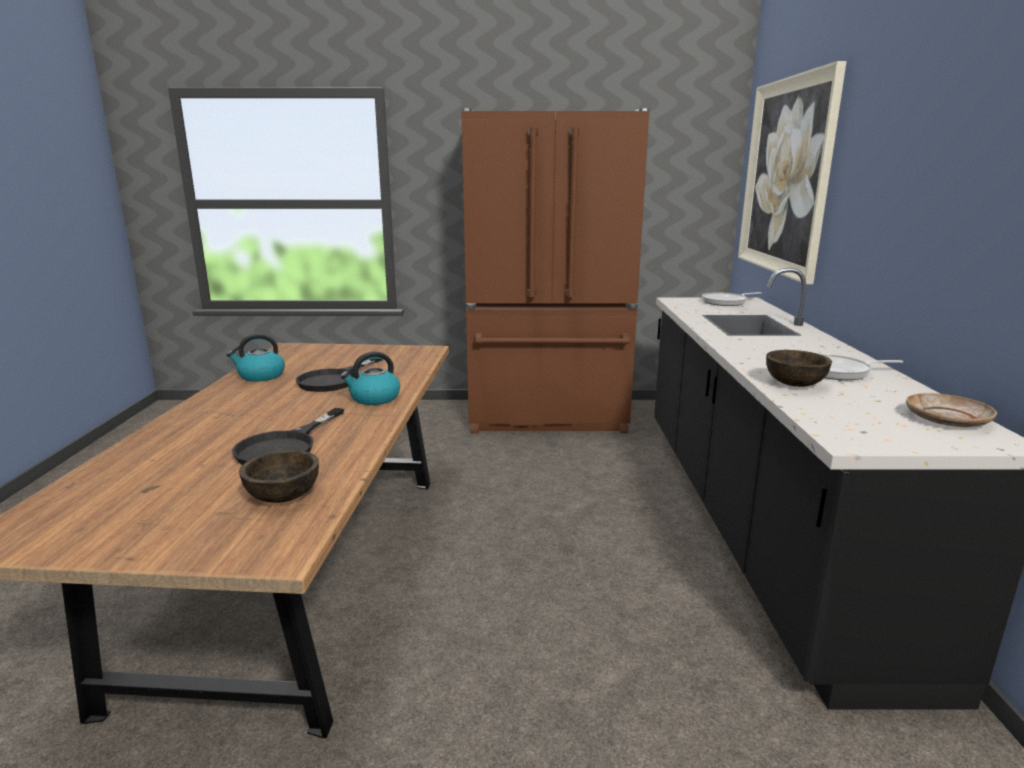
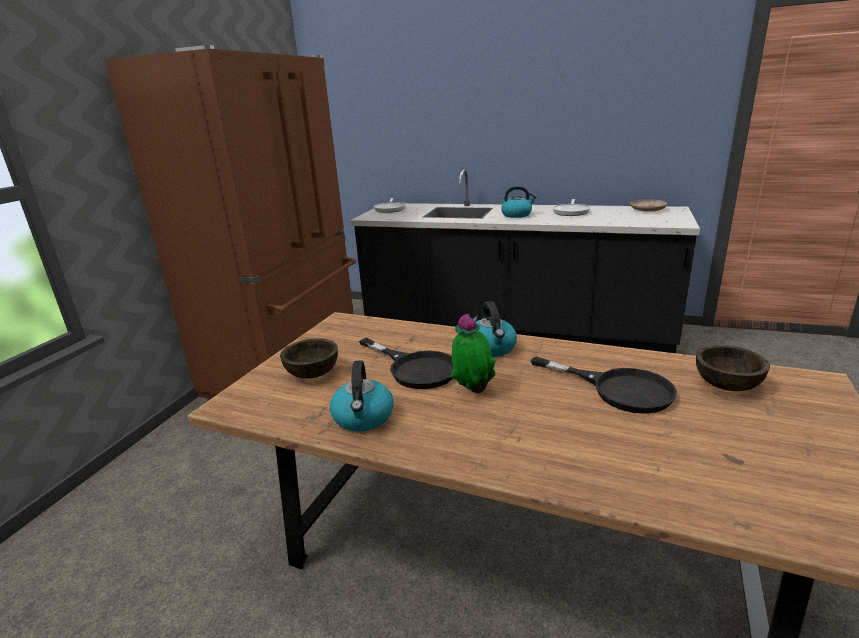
camera: 70 degrees left, 5 degrees up
(293, 399) = (472, 390): none -> potted plant
(770, 347) = (517, 215): none -> kettle
(786, 177) = (393, 111): picture -> none
(794, 384) = (592, 220): brown bowl -> brown bowl (312, 373)

